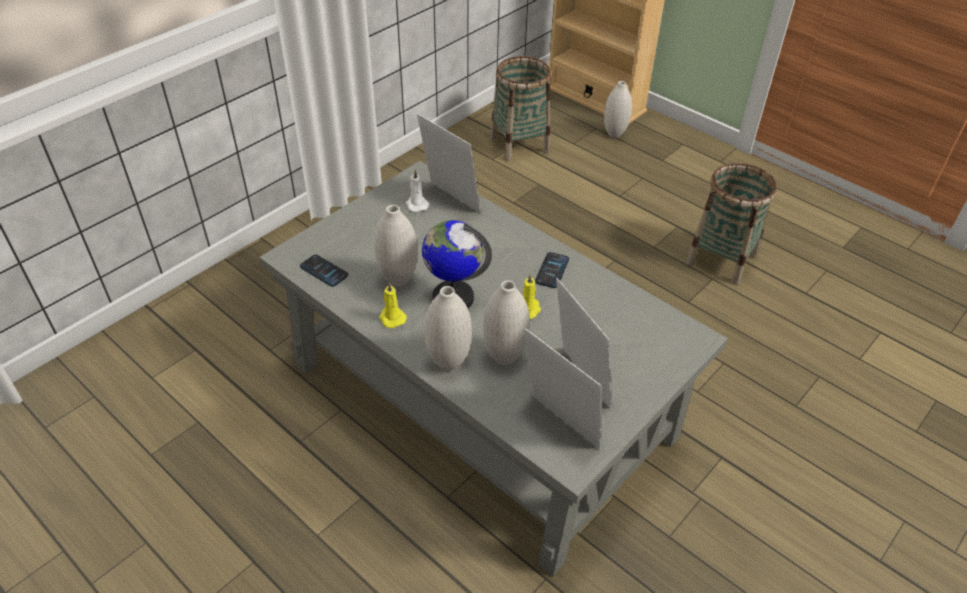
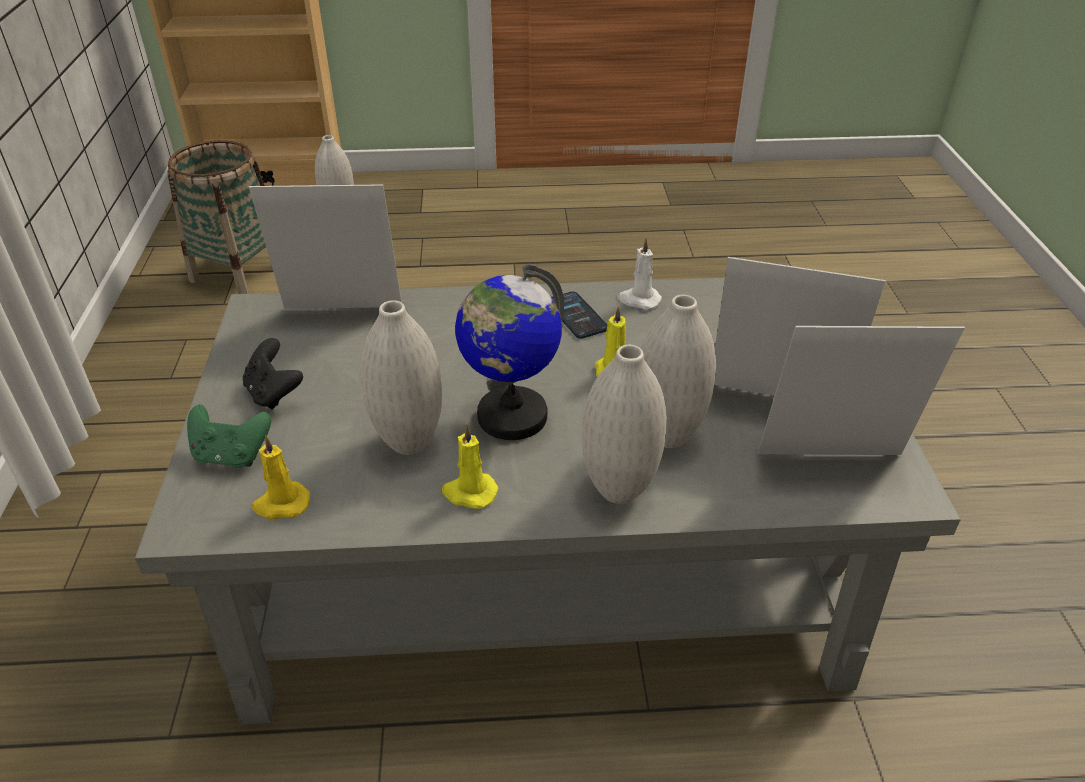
camera: 45 degrees left, 5 degrees down
(324, 271) = (281, 504): phone -> yellow candle
(331, 238) = (232, 455): none -> green game controller
(377, 221) = (274, 393): none -> black game controller
(416, 204) = (302, 343): white candle -> white candle (638, 300)
(721, 259) = (591, 269): basket -> none

